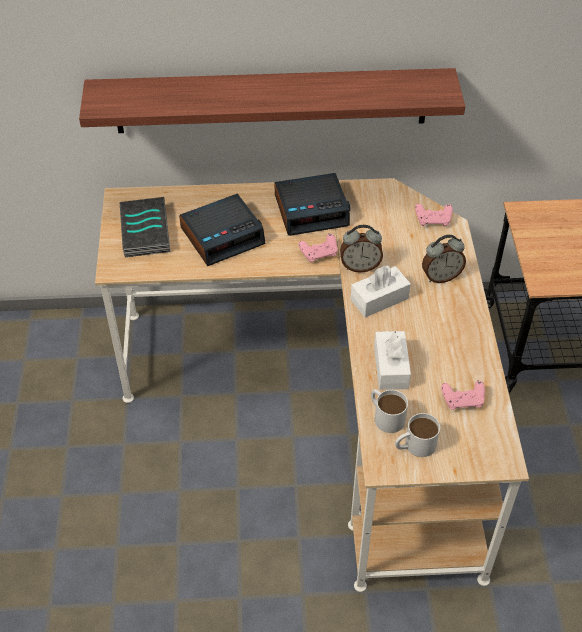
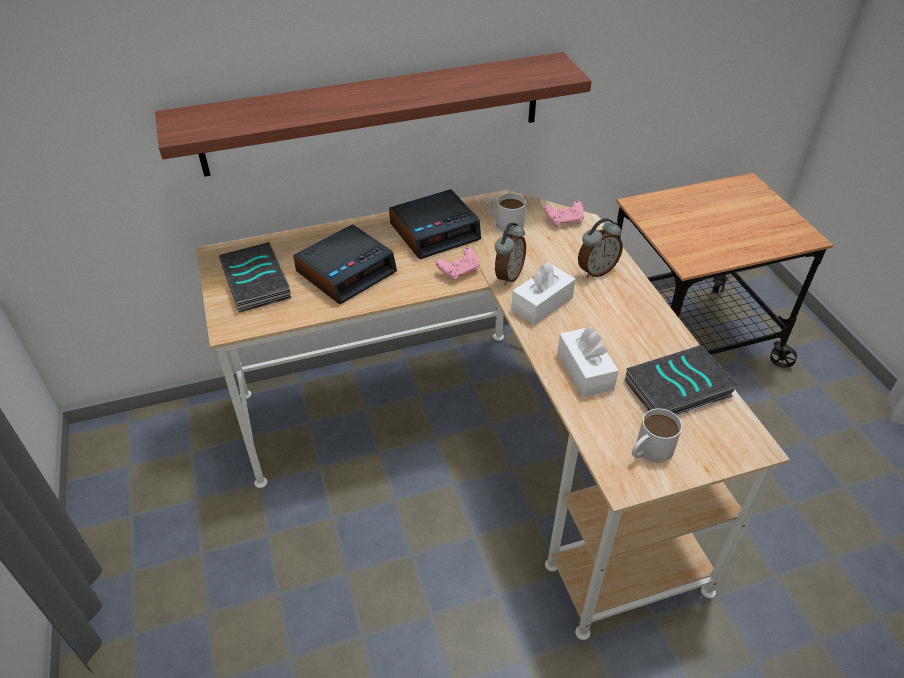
camera: 15 degrees left, 5 degrees down
(360, 266) = (508, 276): alarm clock -> alarm clock turned 45 degrees counterclockwise
(385, 415) = (601, 424): white mug -> white mug (505, 222)
(462, 401) = (678, 390): pink game controller -> book

